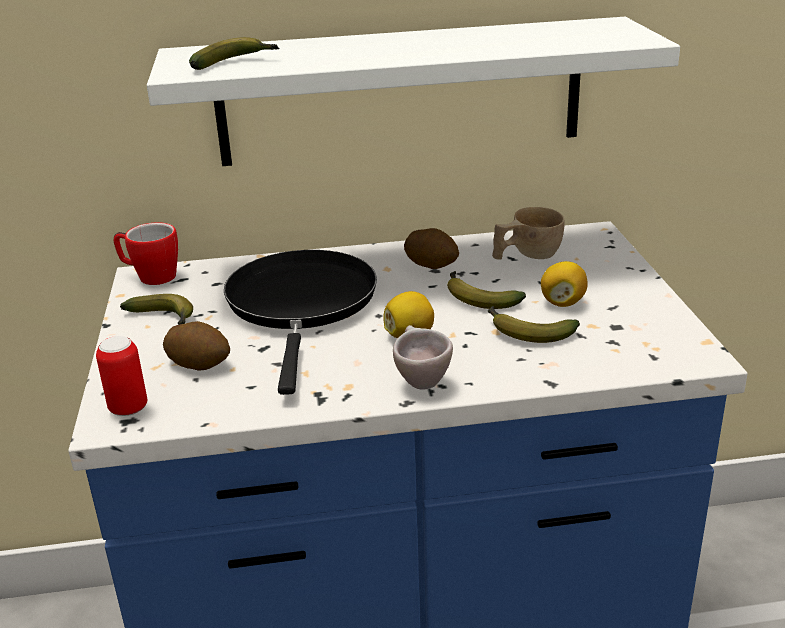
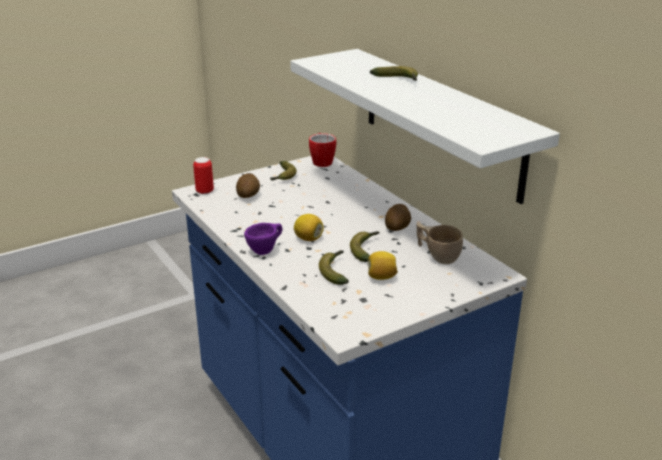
camera: 65 degrees right, 0 degrees up
(235, 63) = (336, 66): banana -> banana (398, 80)
(301, 305) = (320, 204): black frying pan -> none
(419, 380) = (265, 250): beige cup -> purple cup

